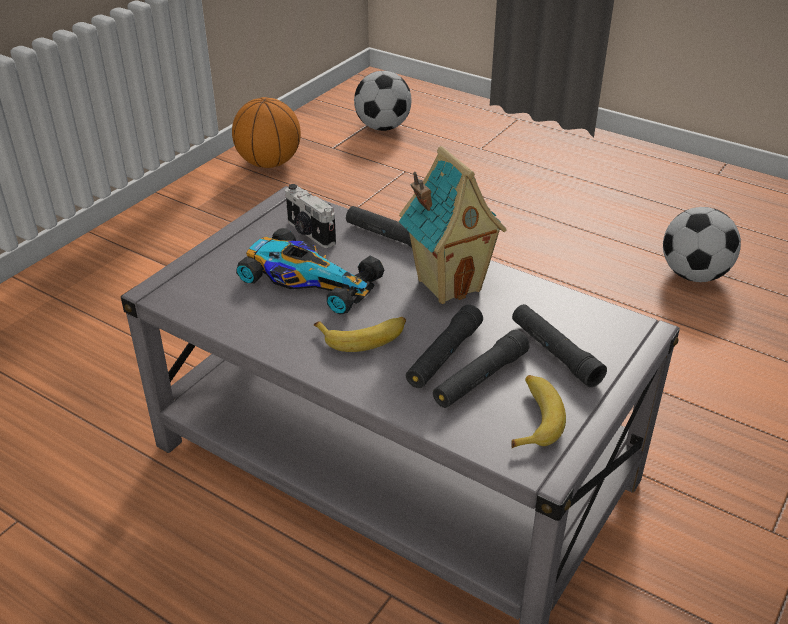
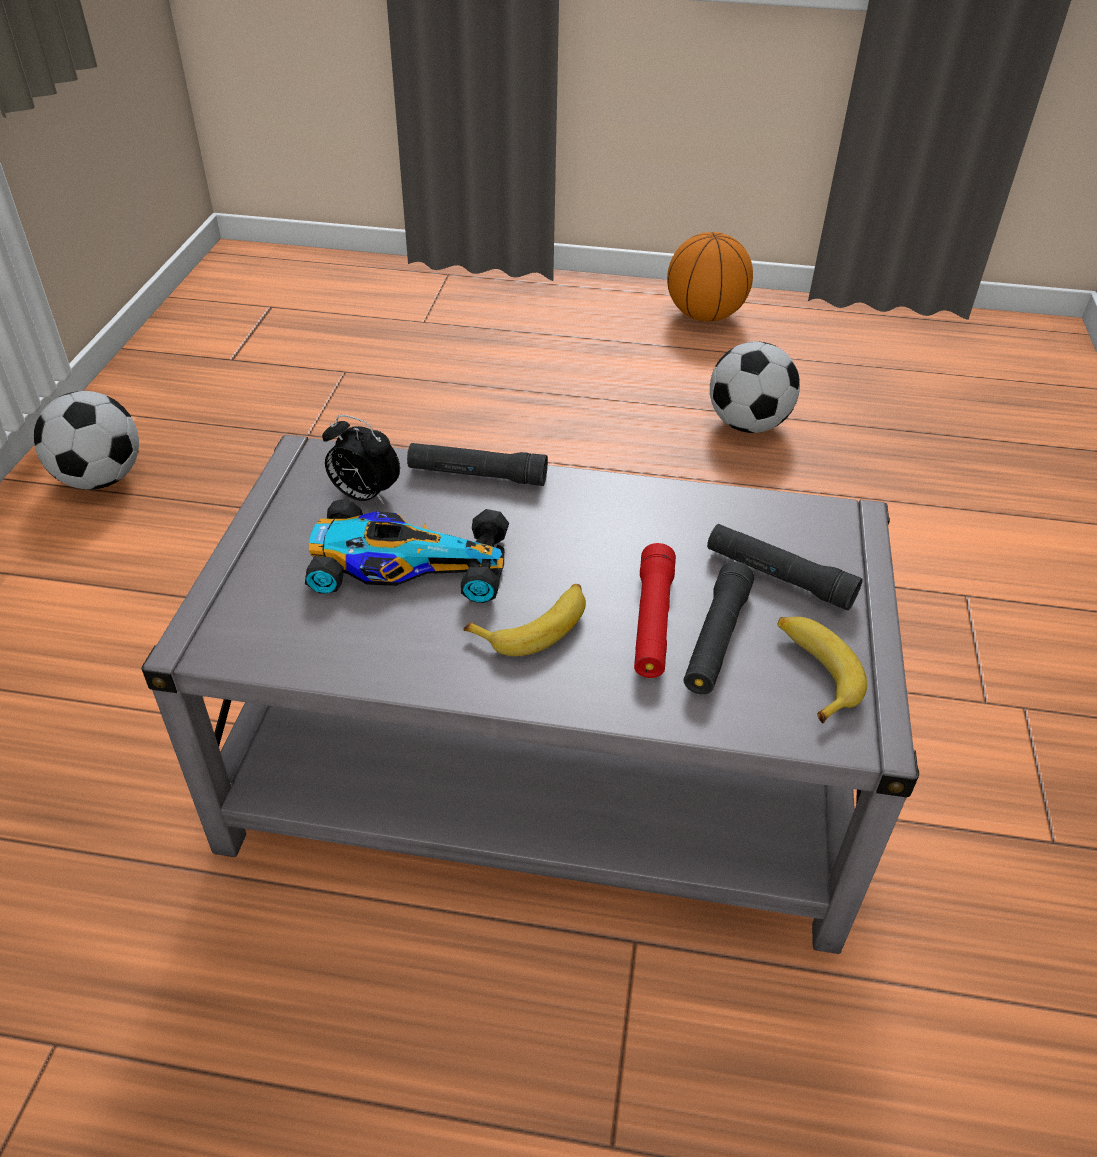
camera: 25 degrees left, 5 degrees up
(269, 163) = (153, 399): basketball -> basketball (704, 315)
(309, 233) = (364, 496): camera -> alarm clock
(383, 127) = (284, 318): football -> football (101, 478)
(444, 356) = (652, 621): black flashlight -> red flashlight
(449, 284) = (593, 520): toy house -> none

